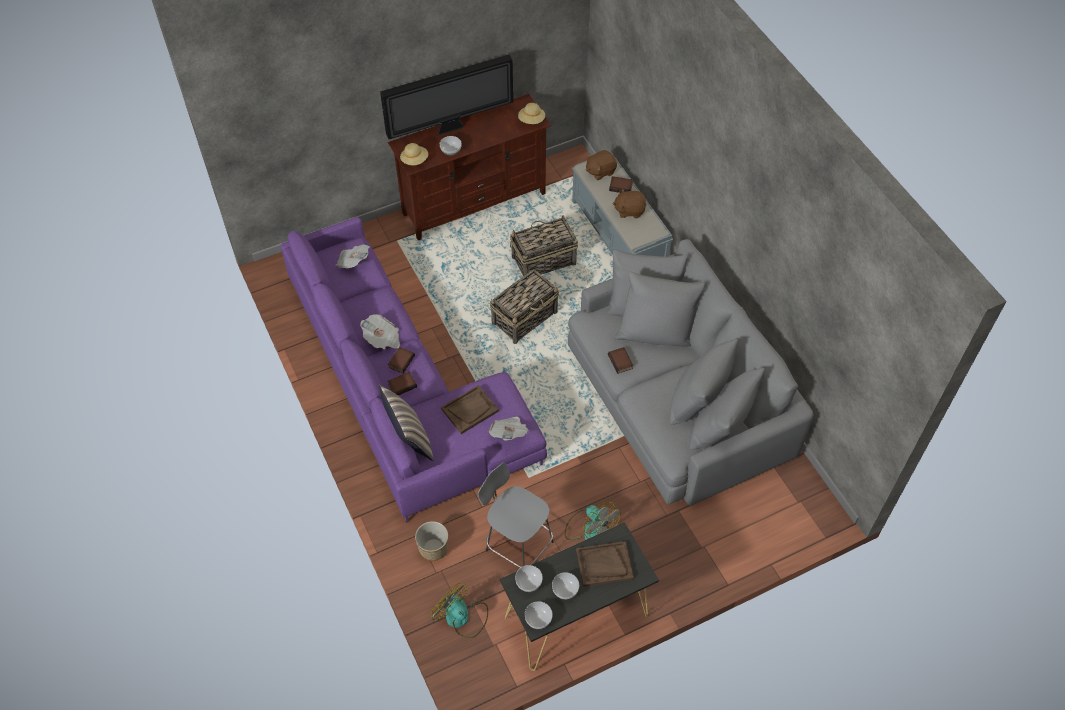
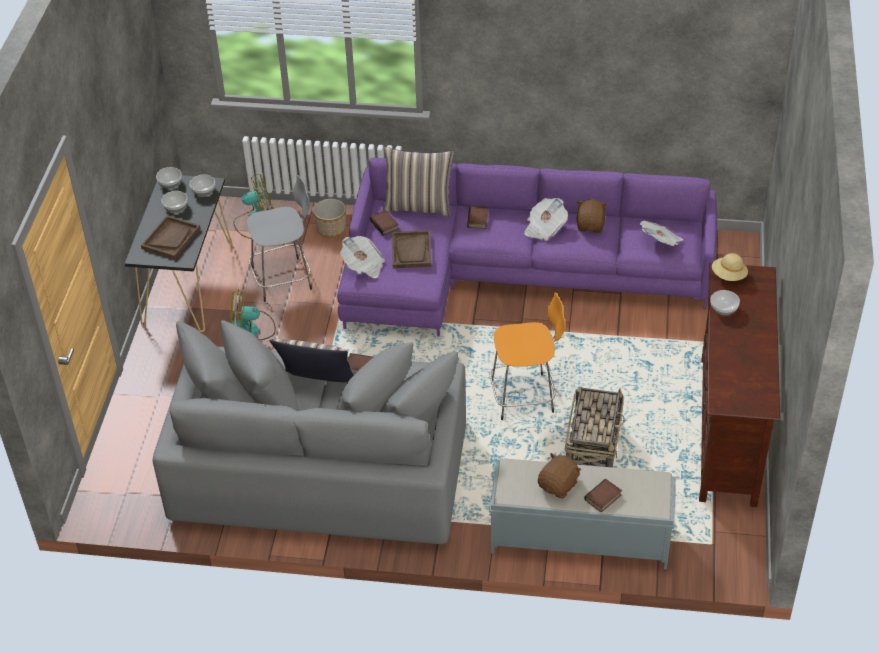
camera: 125 degrees right, 10 degrees down
(401, 361) = (506, 228): book -> book (385, 225)
(451, 128) = (762, 324): television -> none
(525, 317) = (525, 397): basket -> orange stool
(531, 120) = (727, 398): beige hat -> none
(600, 171) = (643, 491): brown plush toy -> brown plush toy (590, 225)
(657, 378) = (318, 385): none -> pillow

